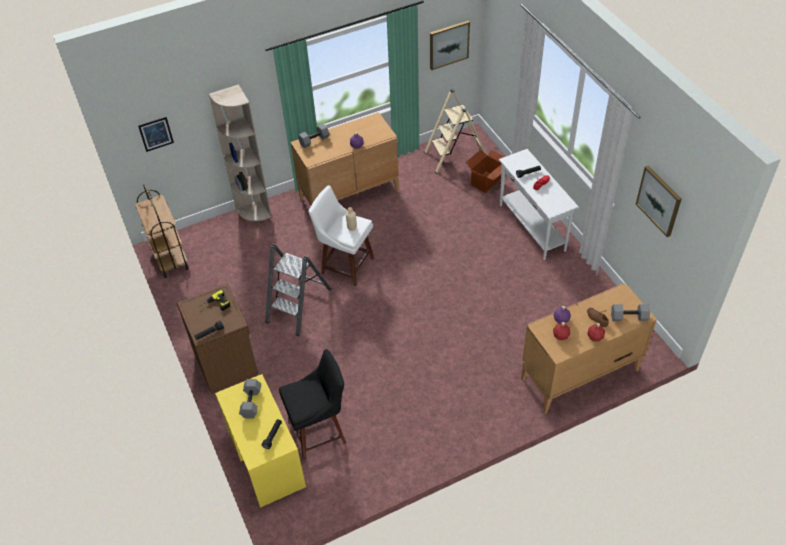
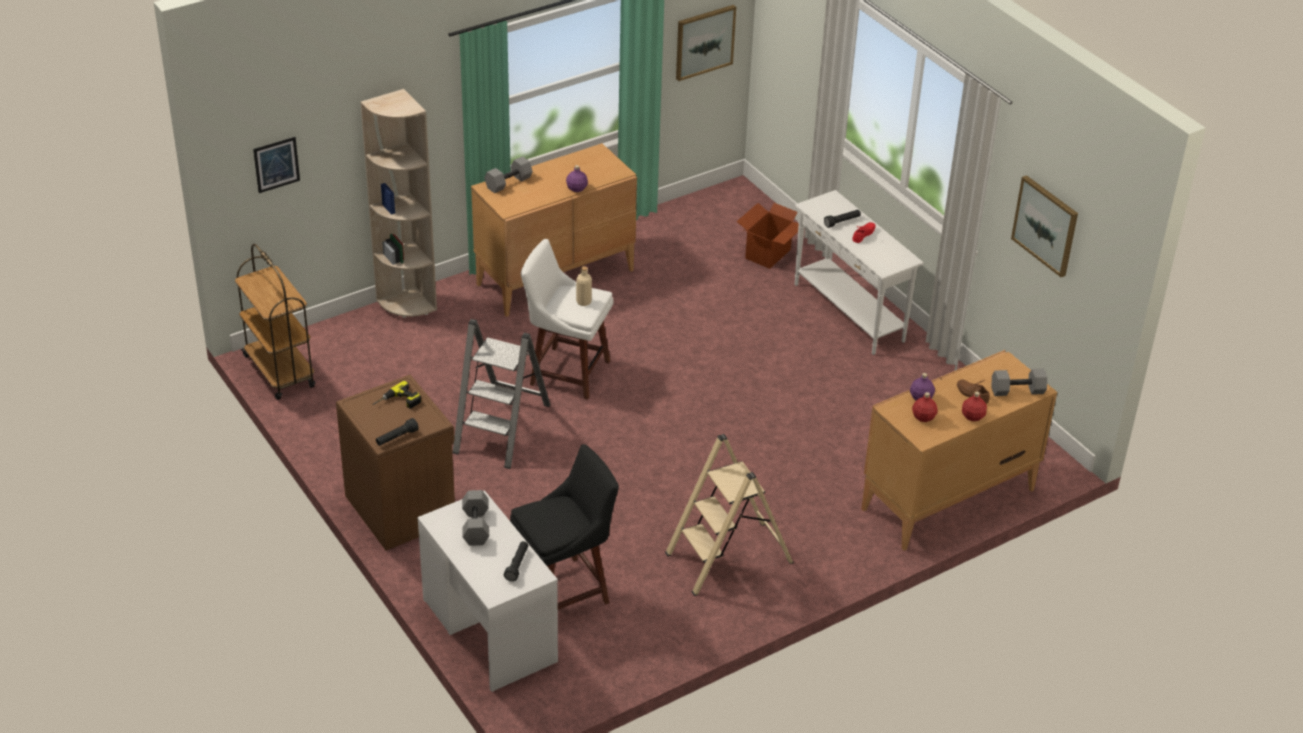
camera: 10 degrees left, 10 degrees down
(266, 459) = (489, 630): yellow desk -> white desk
(457, 155) = (718, 219): beige step ladder -> beige step ladder (730, 557)

